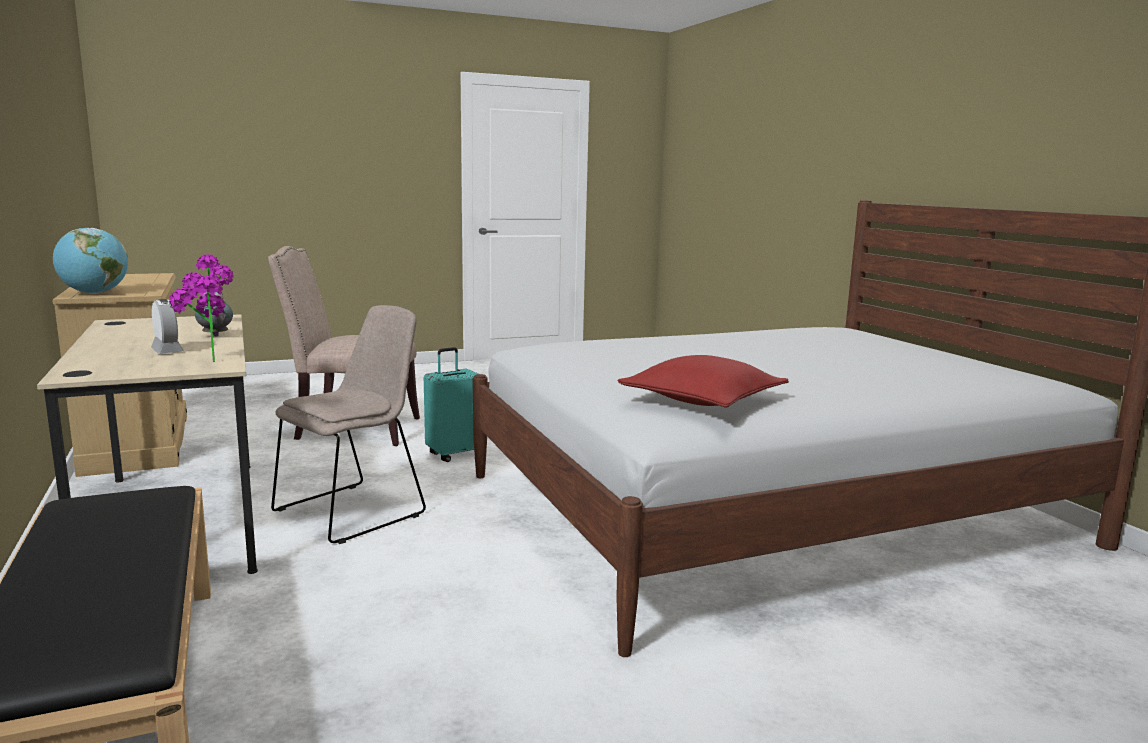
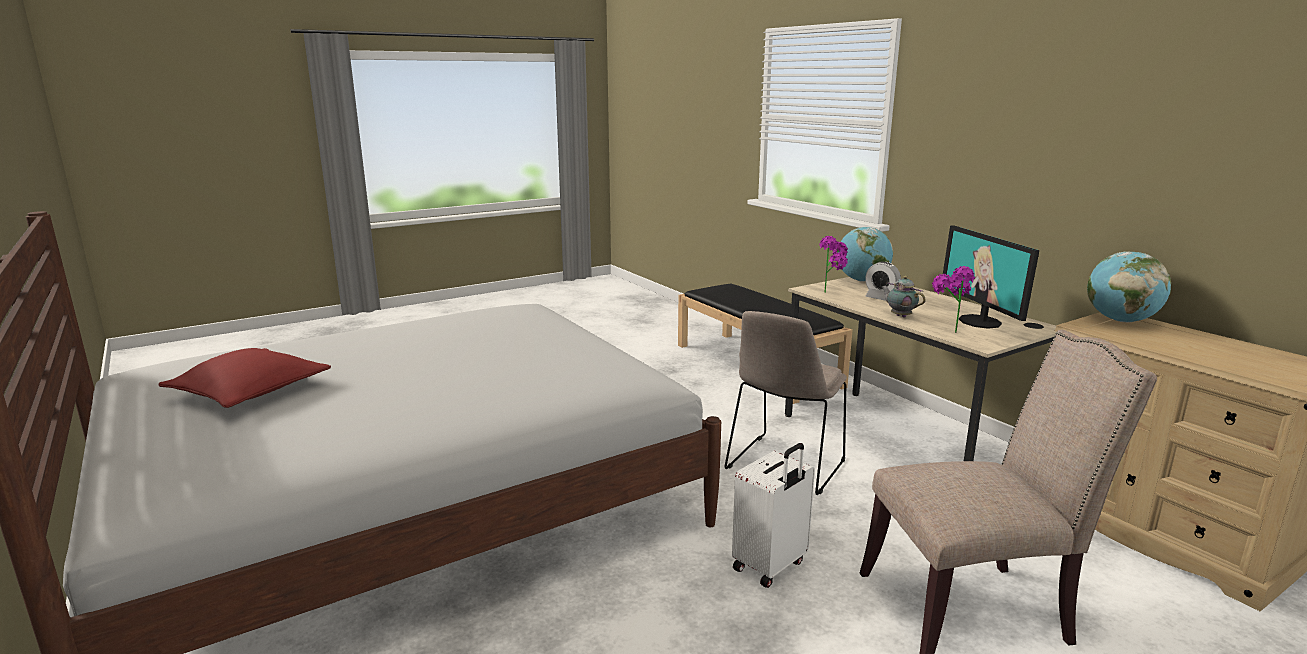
camera: 170 degrees right, 5 degrees up
(100, 371) = (862, 280): none -> globe
(152, 327) = (980, 321): none -> monitor
(455, 454) = (770, 566): turquoise suitcase -> white suitcase
(702, 400) = (496, 316): red pillow -> red pillow (250, 391)

